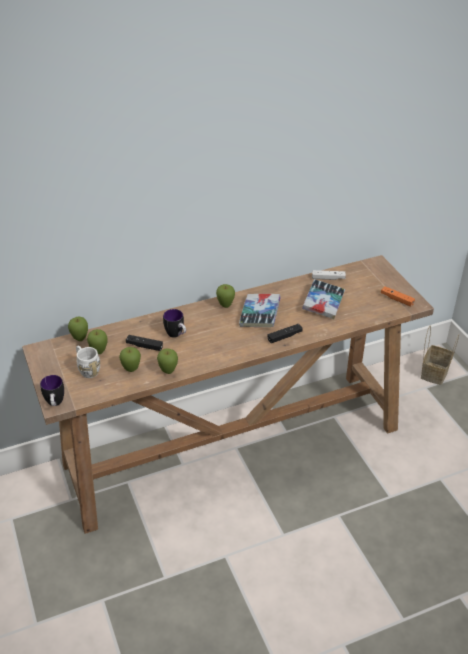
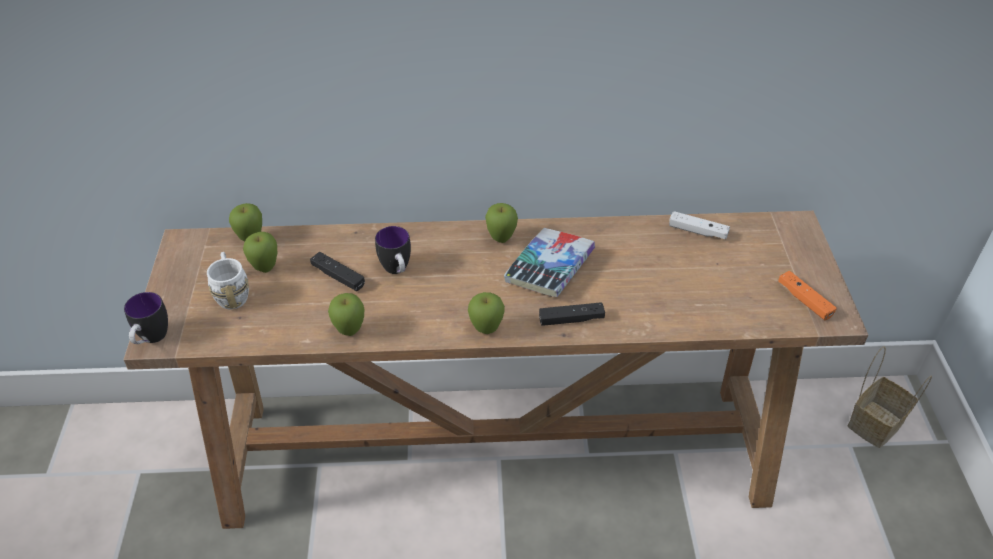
camera: 20 degrees right, 5 degrees up
(131, 370) = (295, 312): apple -> apple (486, 330)
(323, 303) = (668, 274): book -> none

